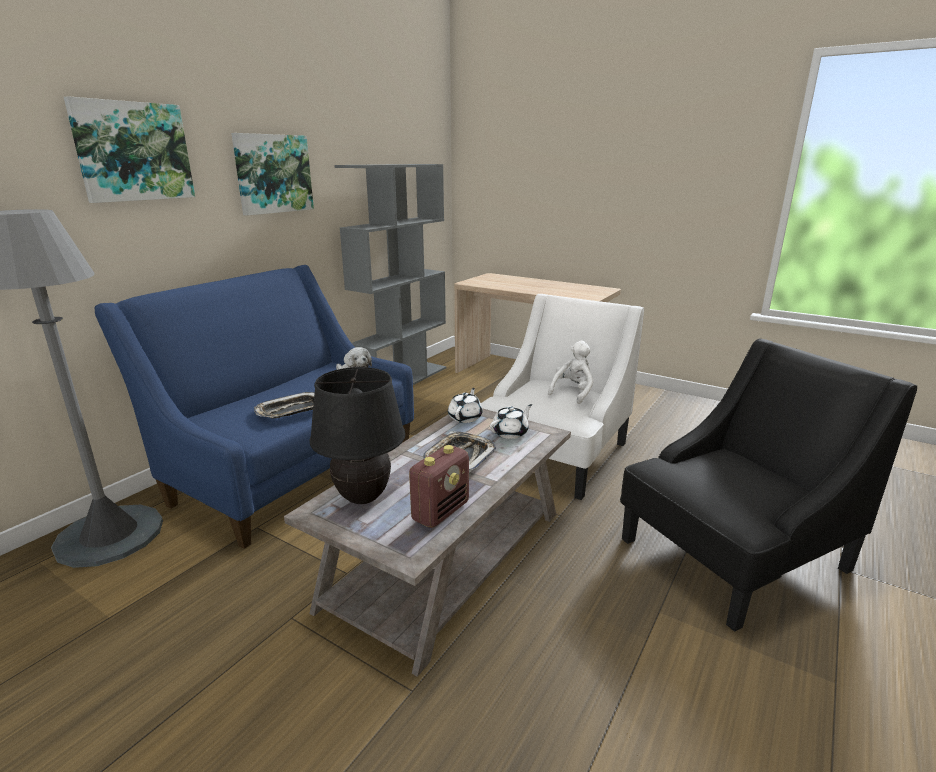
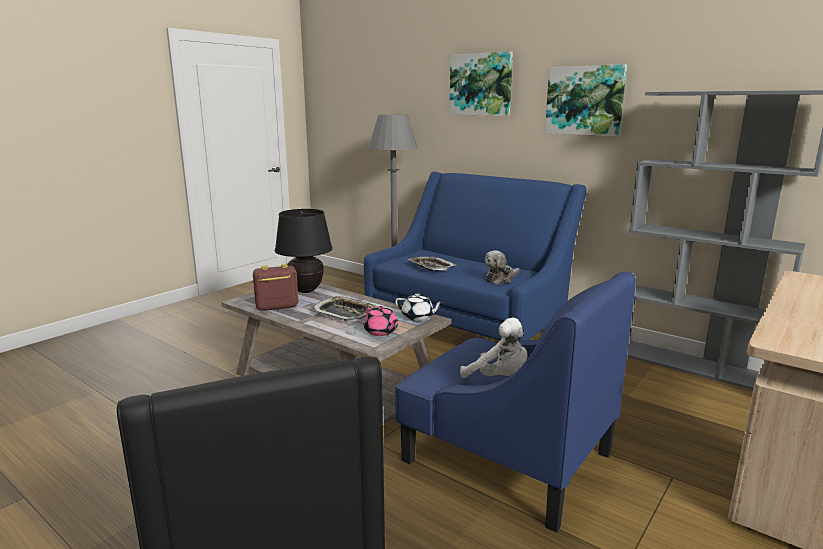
camera: 95 degrees right, 5 degrees down
(440, 511) = (276, 307): radio -> radio turned 120 degrees clockwise
(510, 433) = (381, 332): white teapot -> pink teapot
(555, 455) = (506, 457): white armchair -> blue armchair

